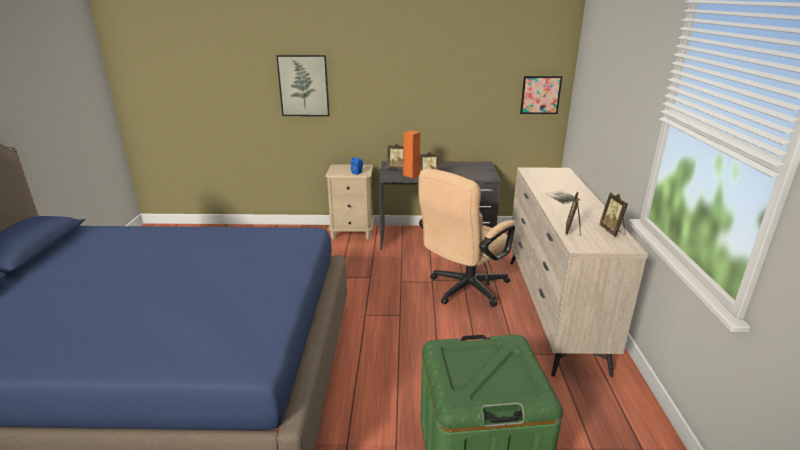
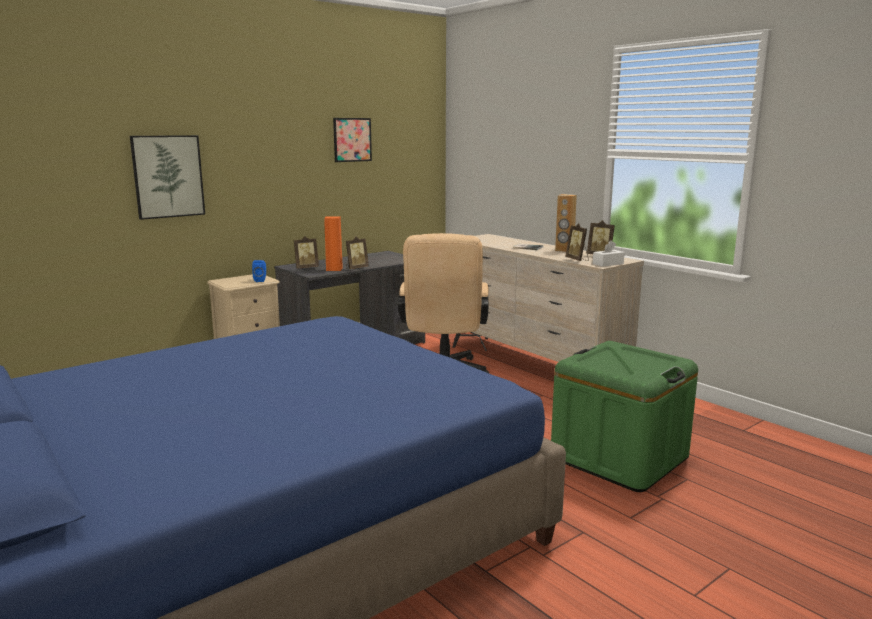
camera: 40 degrees left, 10 degrees down
(540, 95) = (421, 174): picture -> picture (352, 139)
(591, 212) = (564, 250): none -> brown speaker
(591, 247) = (608, 264): none -> white tissue box

